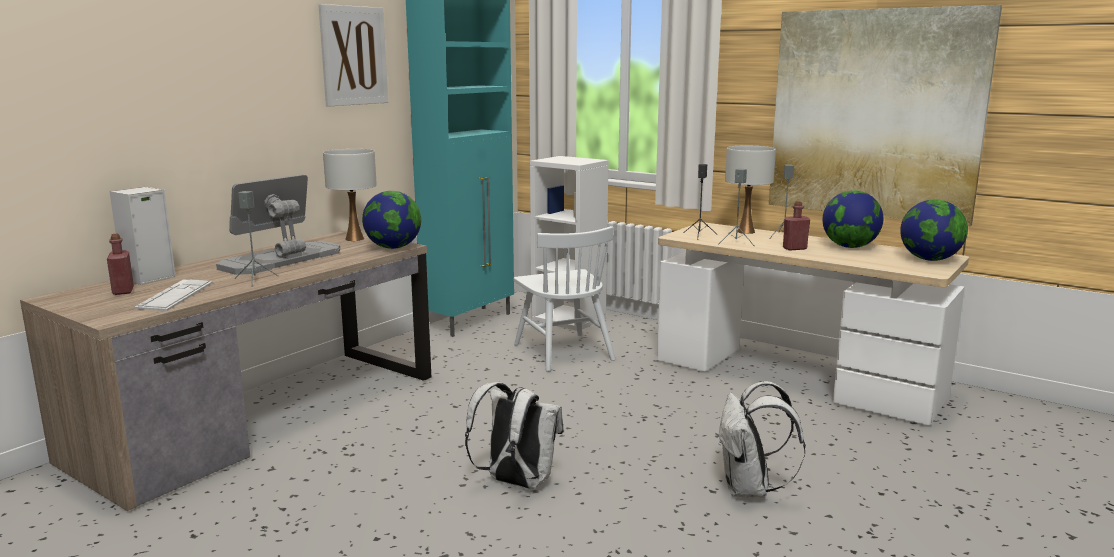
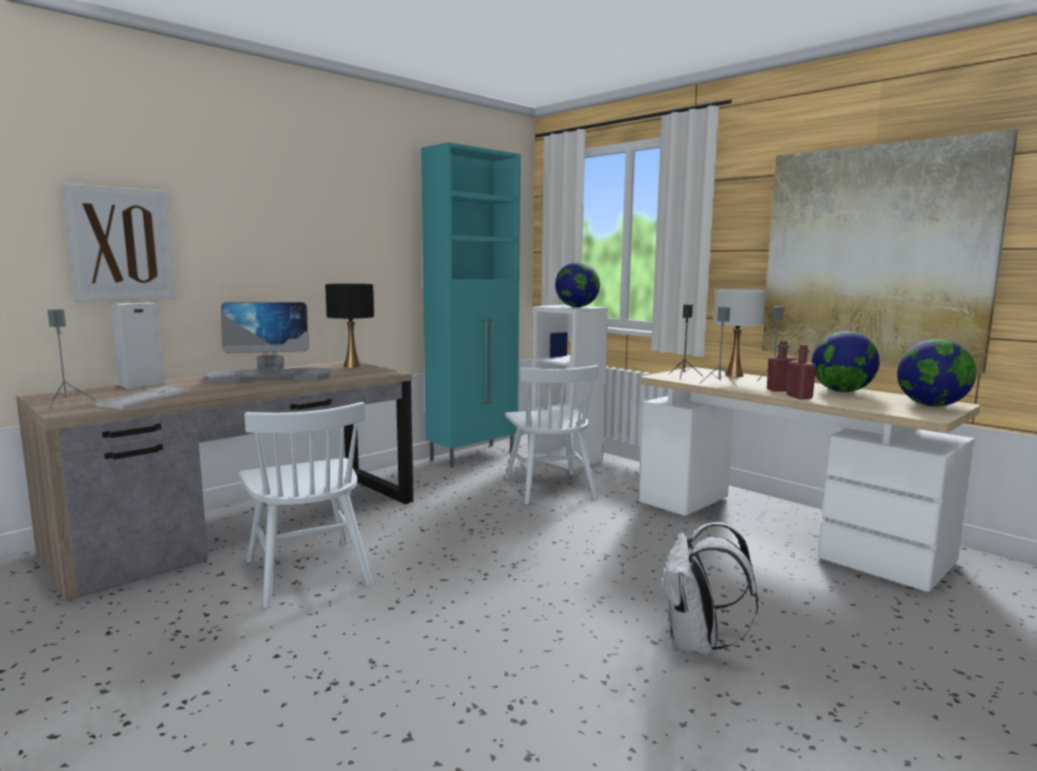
camera: 10 degrees right, 5 degrees down
(123, 291) = (107, 393): red bottle -> red bottle (799, 397)
(255, 280) = (229, 391): grey speaker -> grey speaker (67, 403)
(280, 259) = (270, 377): monitor -> monitor turned 150 degrees counterclockwise
(353, 56) = (368, 202): picture -> picture (121, 244)
(354, 239) = (352, 366): white table lamp -> black table lamp
(361, 459) = (307, 572): none -> white chair
(393, 247) = (379, 373): globe -> globe (577, 307)
(516, 482) = (446, 611): white backpack -> none

